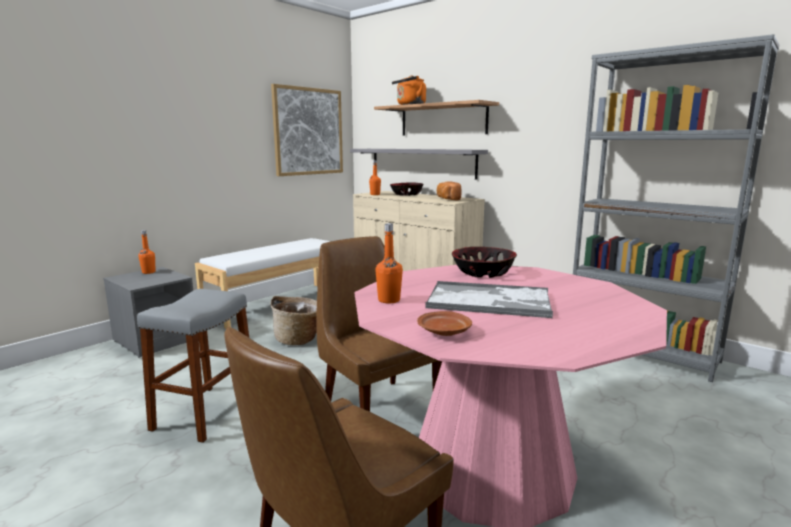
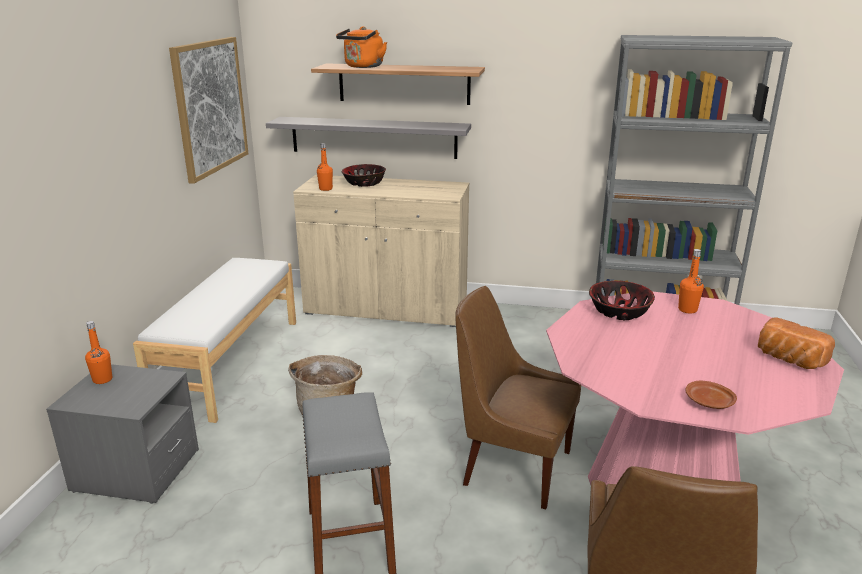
camera: 30 degrees left, 10 degrees up
(389, 300) = (610, 375): orange bottle -> orange bottle (687, 310)
(447, 199) = (432, 189): bread -> bread (788, 360)
(490, 301) = (682, 352): tray -> none

